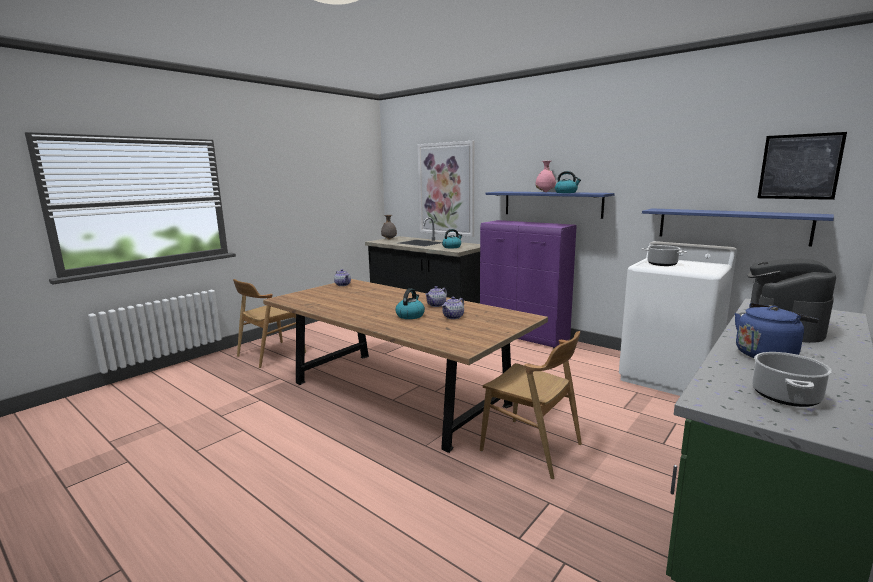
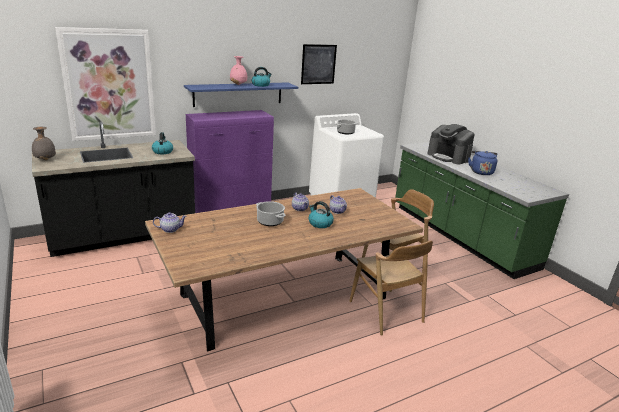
camera: 70 degrees left, 10 degrees up
(271, 354) = (92, 361): brown chair -> brown chair (386, 312)
(731, 226) = (352, 100): blue shelf -> none
(784, 395) = (522, 186): cooking pot -> cooking pot (269, 221)
(799, 167) = (380, 64): picture -> picture (318, 64)

